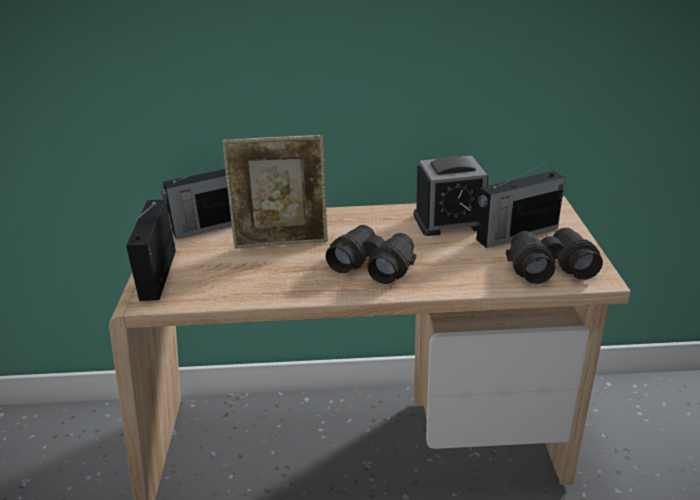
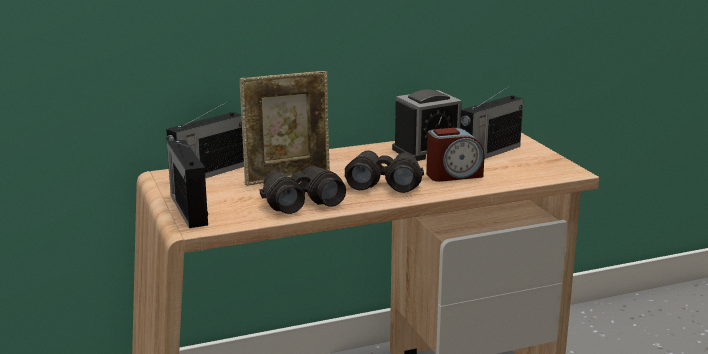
camera: 20 degrees left, 10 degrees down
(456, 263) = (453, 175): none -> alarm clock
(549, 266) = (529, 169): black binoculars -> black binoculars (301, 201)

